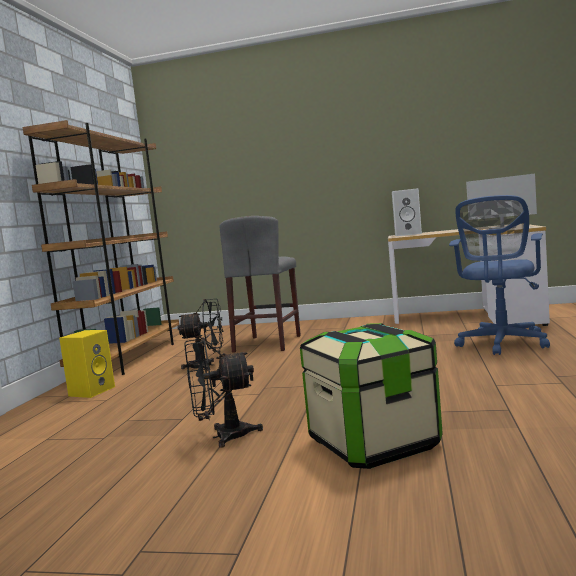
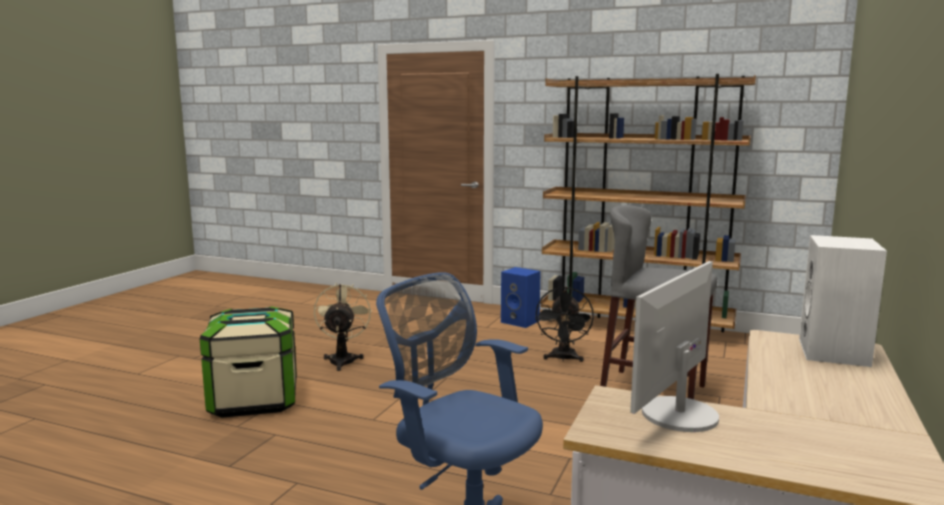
camera: 100 degrees right, 5 degrees up
(92, 391) = (521, 321): yellow speaker -> blue speaker
(223, 436) = (343, 359): black fan -> beige fan

